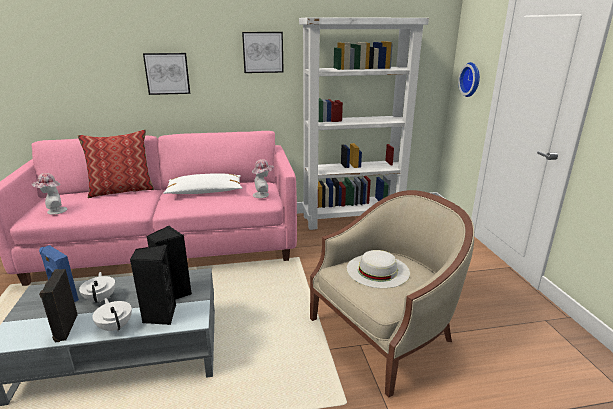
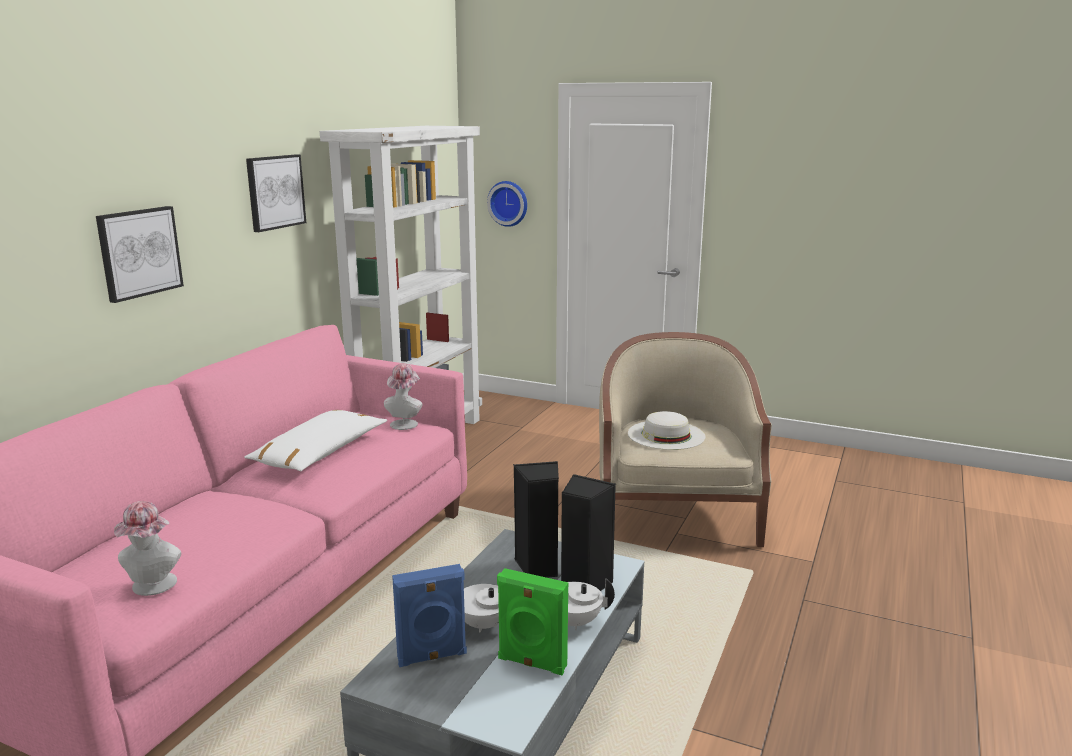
camera: 55 degrees left, 5 degrees down
(65, 328) = (531, 663): black speaker -> green speaker
(122, 190) = (168, 513): pillow -> none

